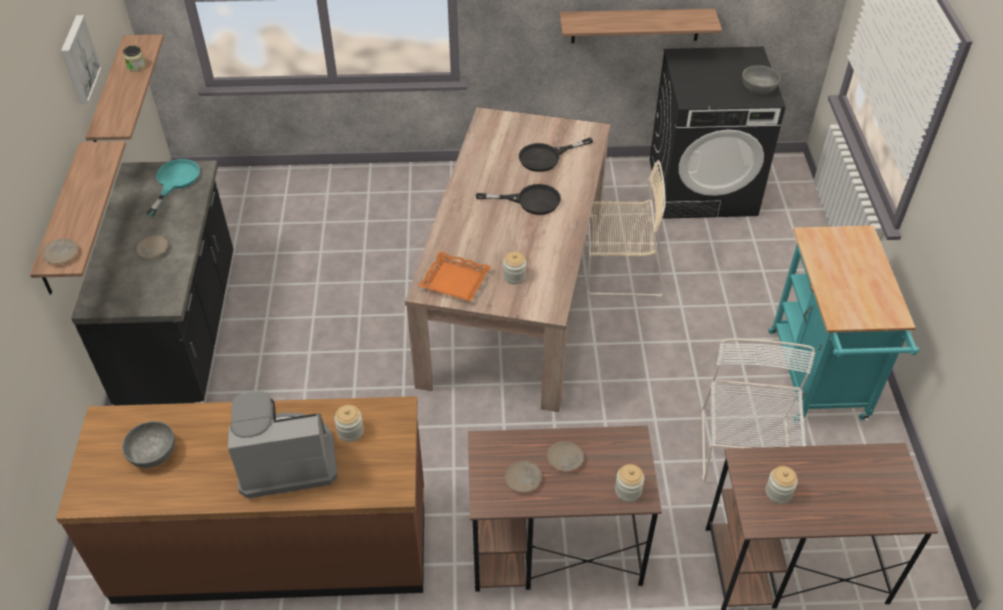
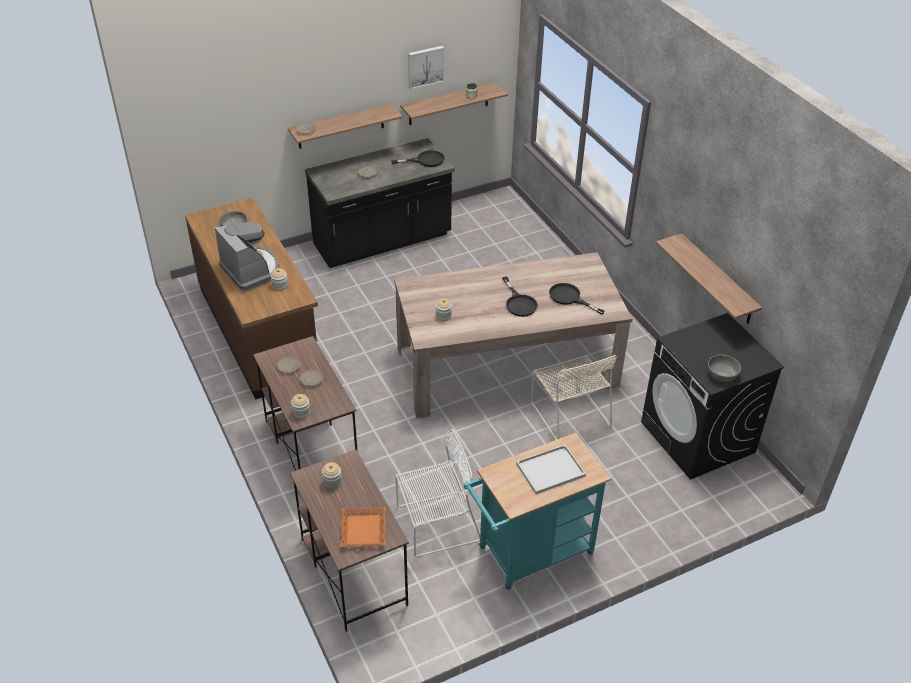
camera: 65 degrees right, 5 degrees down
(175, 181) = (425, 160): turquoise frying pan -> black frying pan
(454, 281) = (423, 292): orange tray -> orange tray (363, 530)
(849, 269) = (549, 471): none -> white tray

